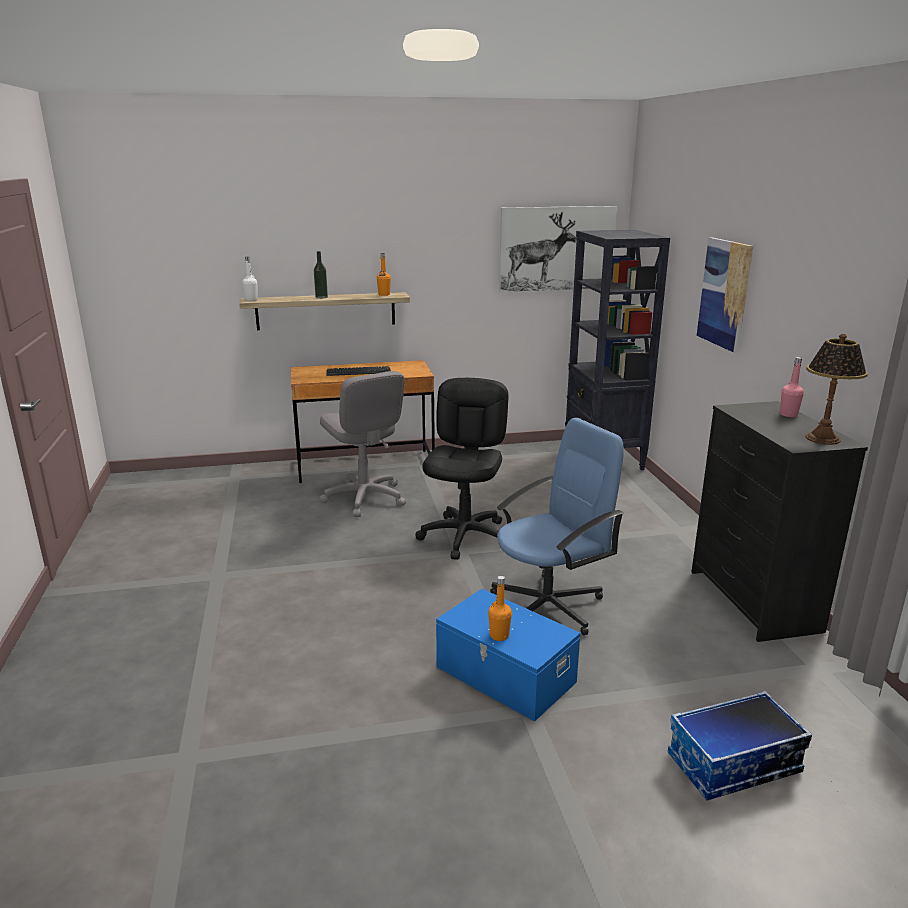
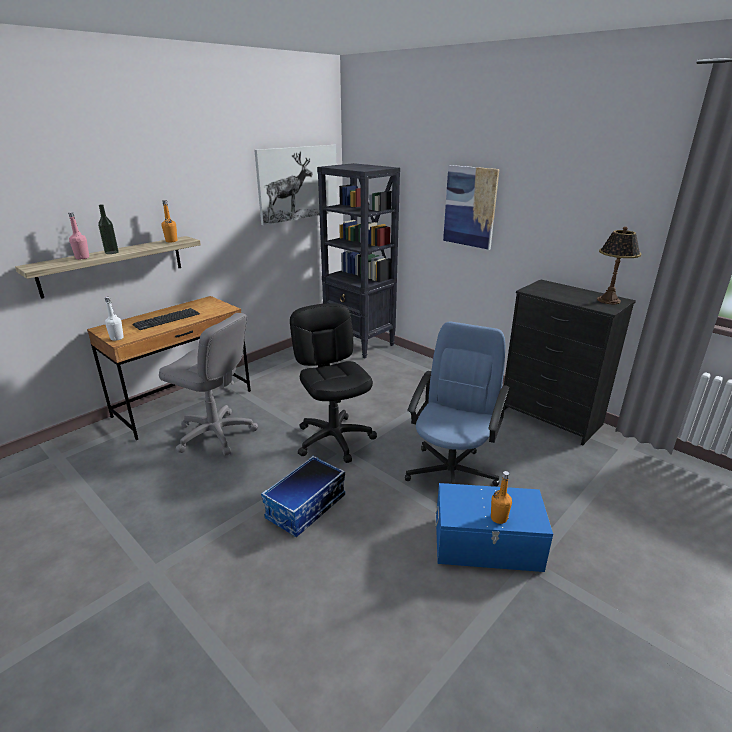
camera: 35 degrees left, 5 degrees up
(251, 300) = (33, 266): white bottle -> white bottle (117, 338)
(733, 765) = (666, 538): storage box -> storage box (306, 508)
(788, 414) = (563, 288): pink bottle -> pink bottle (82, 258)

